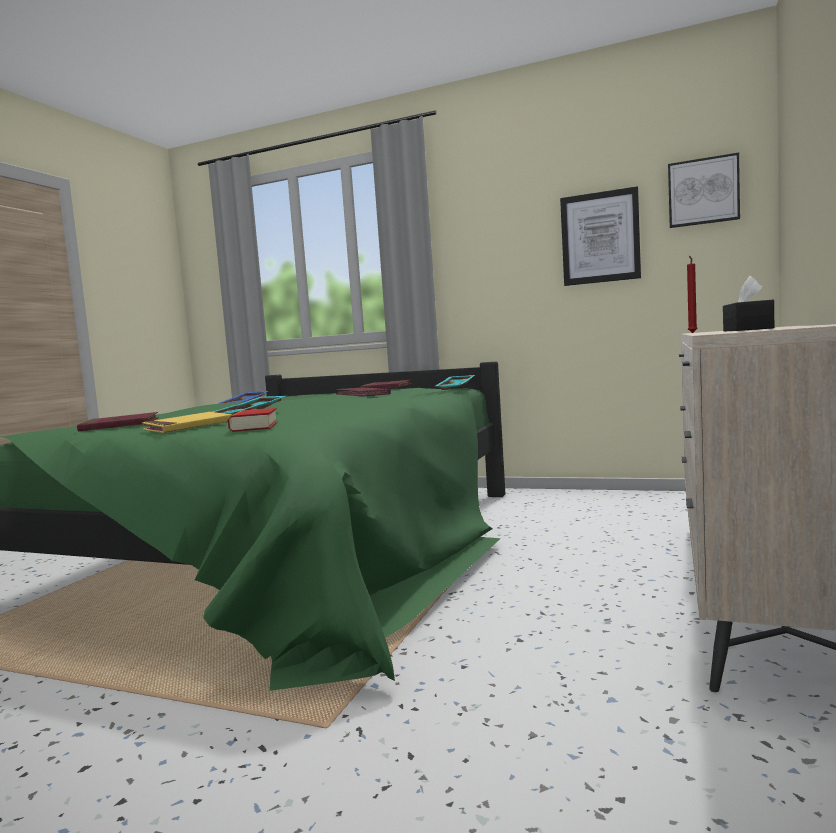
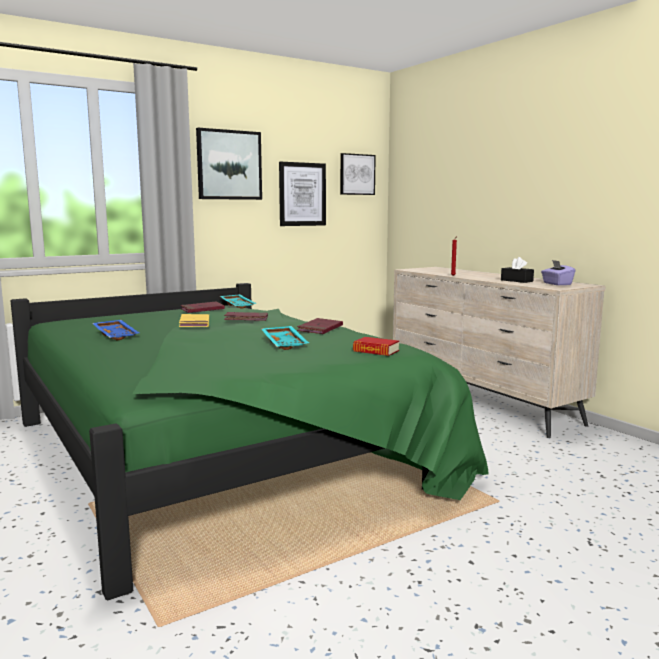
camera: 55 degrees left, 5 degrees up
(120, 426) = (229, 366): red book -> red book (320, 329)
(188, 427) = (319, 357): yellow book -> yellow book (194, 323)
(490, 216) = (229, 165): none -> picture
(790, 327) = (556, 284): none -> purple tissue box

